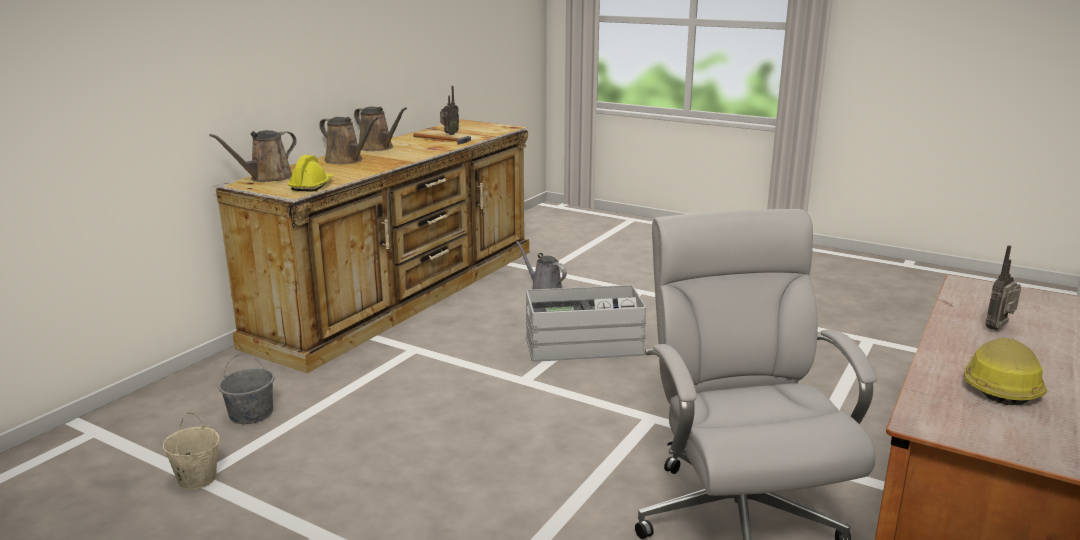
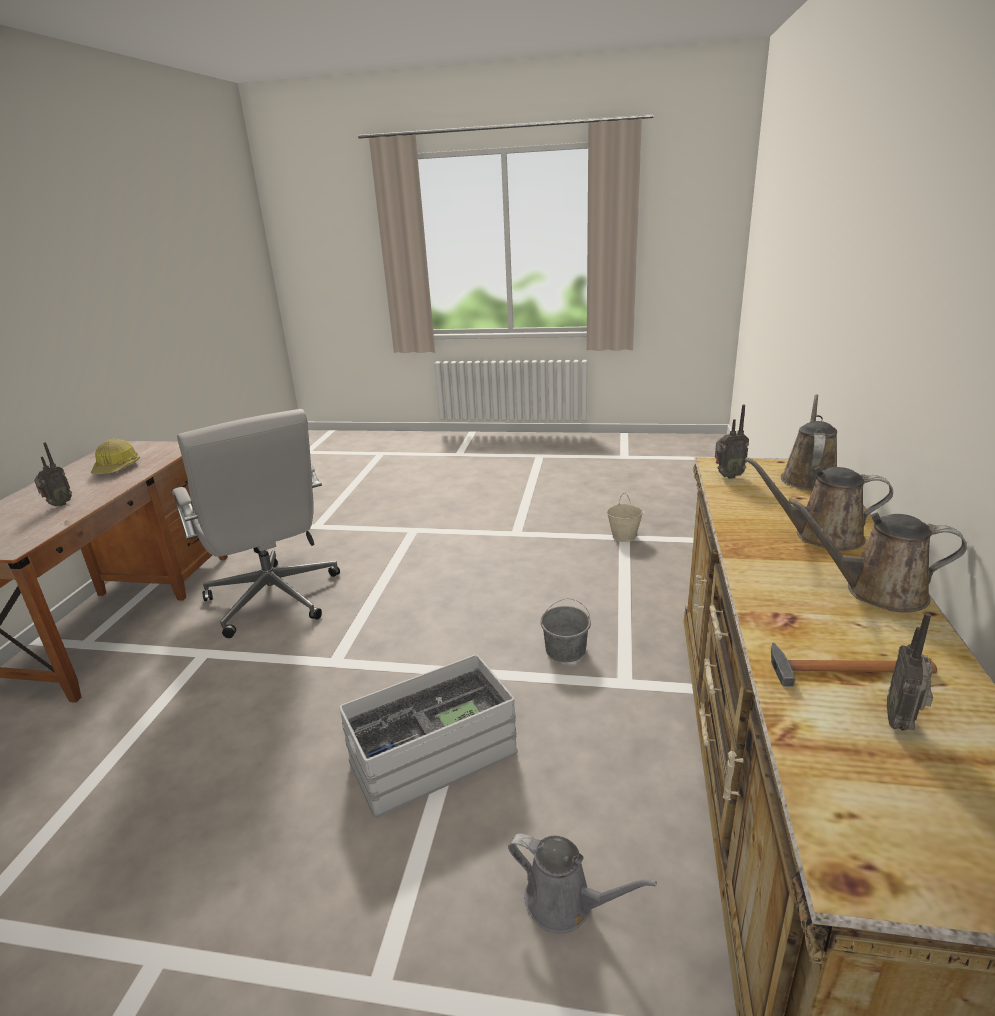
camera: 160 degrees right, 5 degrees up
(250, 414) = (664, 577): grey bucket -> grey bucket (566, 650)
(312, 186) = (727, 476): yellow hard hat -> radio

